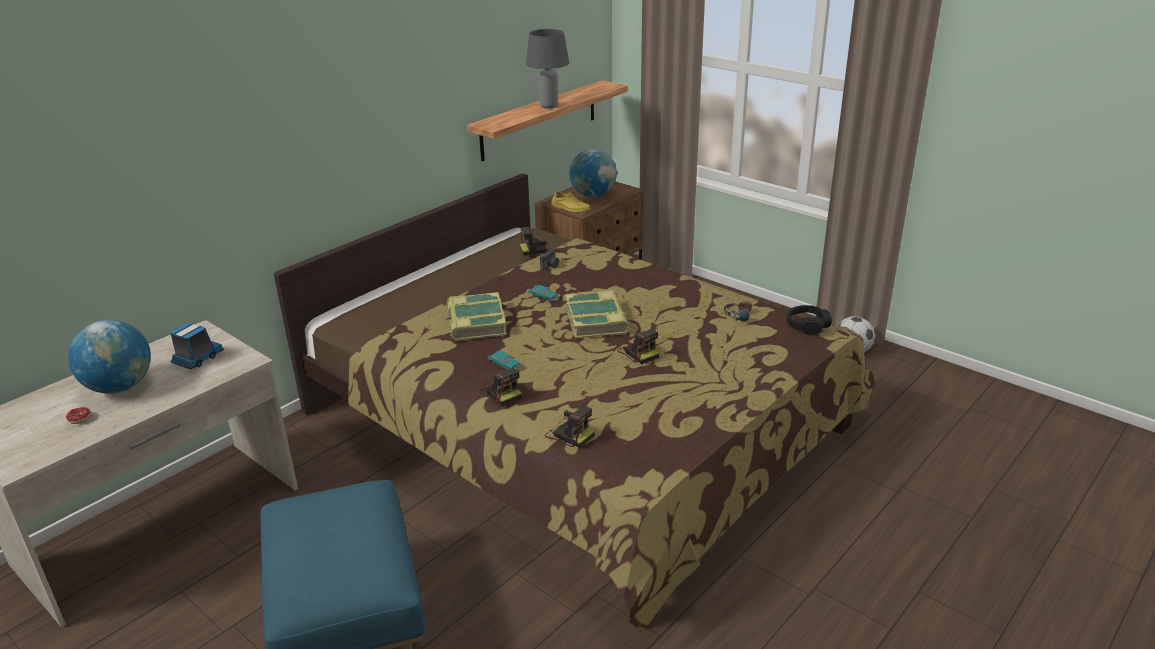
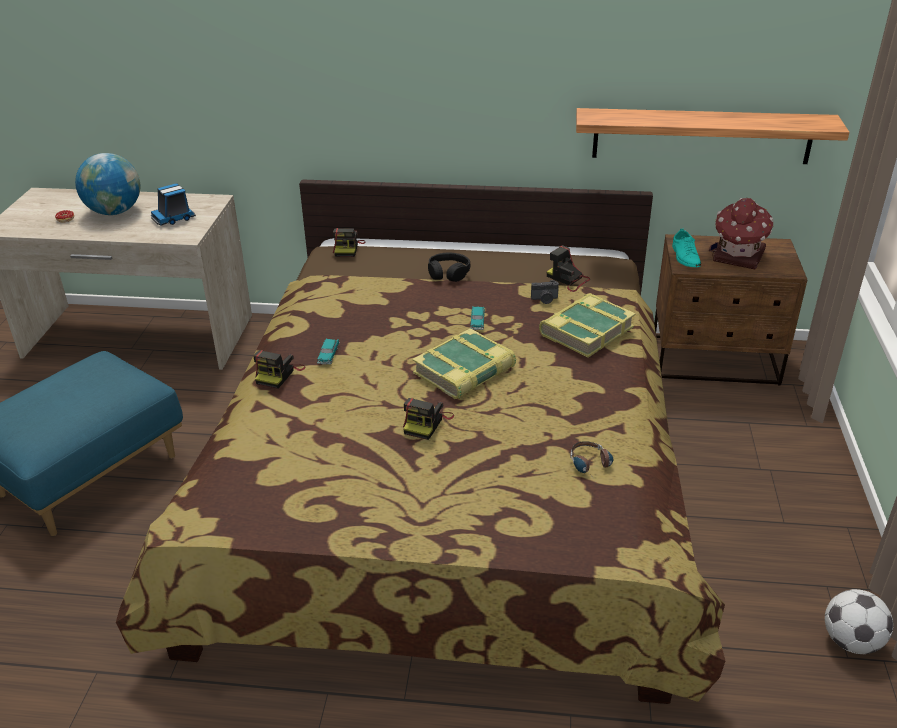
camera: 55 degrees right, 5 degrees up
(197, 358) = (174, 218): toy truck -> toy truck turned 150 degrees clockwise
(475, 323) = (387, 309): book -> book (585, 331)
(549, 106) = (696, 121): grey table lamp -> none
(569, 434) = (240, 441): camera -> camera (348, 248)
(570, 208) = (685, 257): yellow shoe -> turquoise shoe
(593, 195) = (738, 256): globe -> toy house
(807, 325) = (630, 528): black headphones -> black headphones (448, 273)

